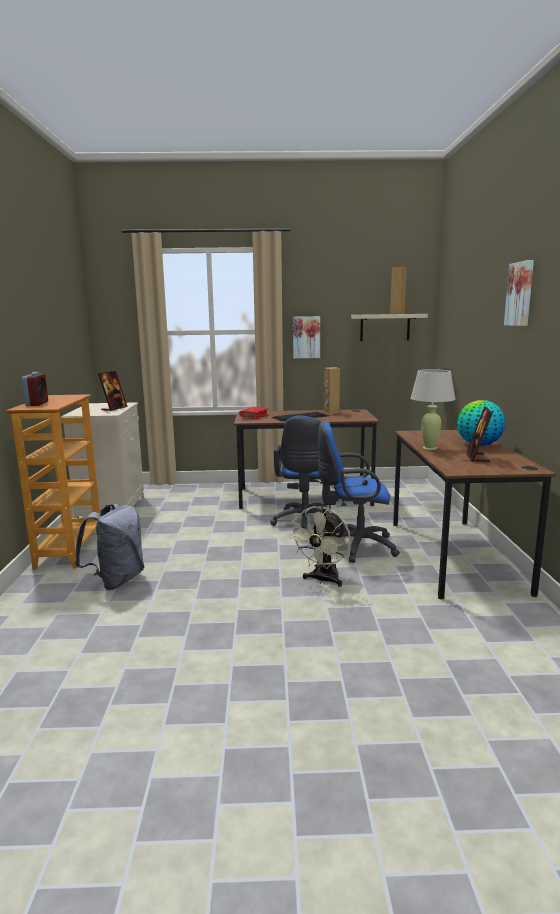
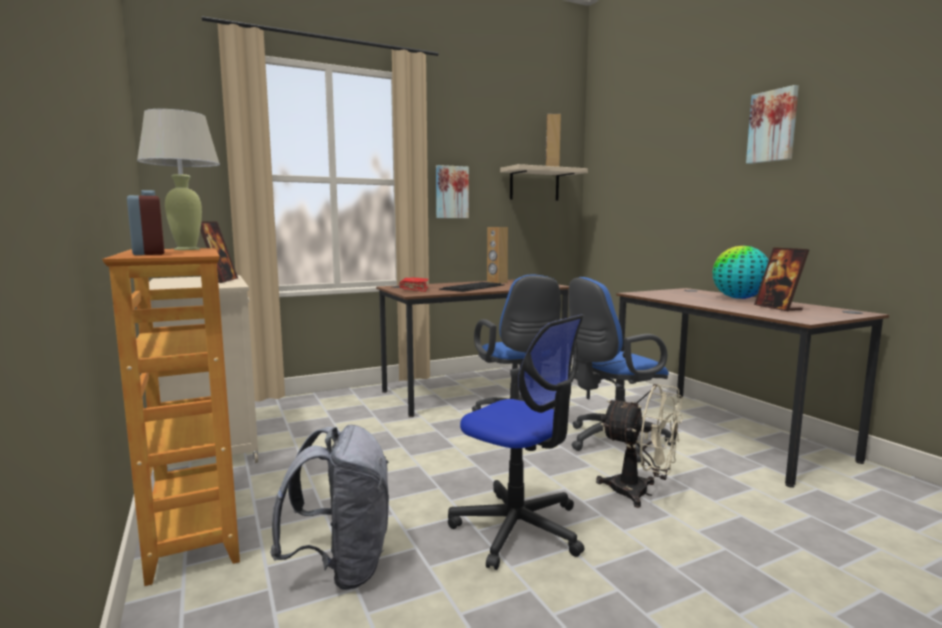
camera: 25 degrees left, 5 degrees down
(222, 583) = (518, 528): none -> office chair
(323, 580) = (640, 493): beige fan -> beige fan turned 60 degrees counterclockwise
(429, 448) = (705, 304): beige table lamp -> beige table lamp (187, 249)

